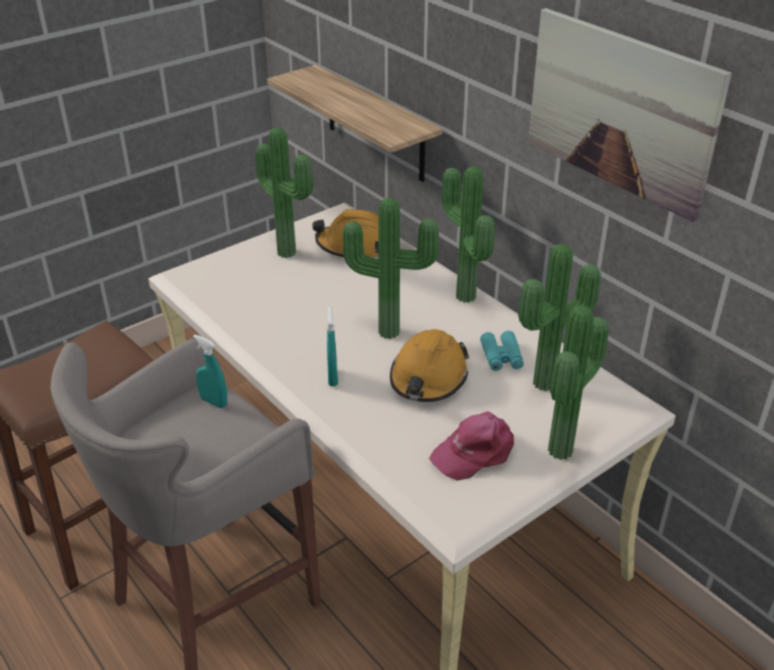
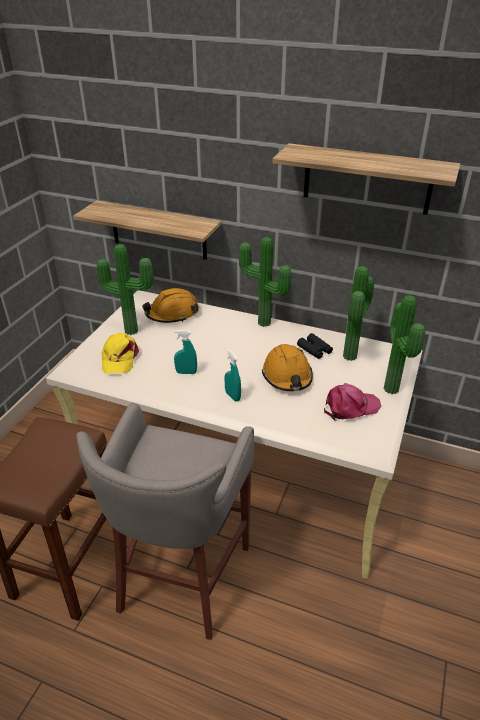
camera: 30 degrees left, 0 degrees up
(213, 402) = (167, 440): turquoise spray bottle -> turquoise spray bottle (186, 372)
(242, 282) = (119, 358): none -> yellow cap
(389, 330) = (239, 356): potted plant -> none
(474, 452) = (350, 407): pink cap -> pink cap turned 135 degrees counterclockwise
(501, 357) = (314, 350): turquoise binoculars -> black binoculars
(620, 111) = (367, 179): picture -> shelf

